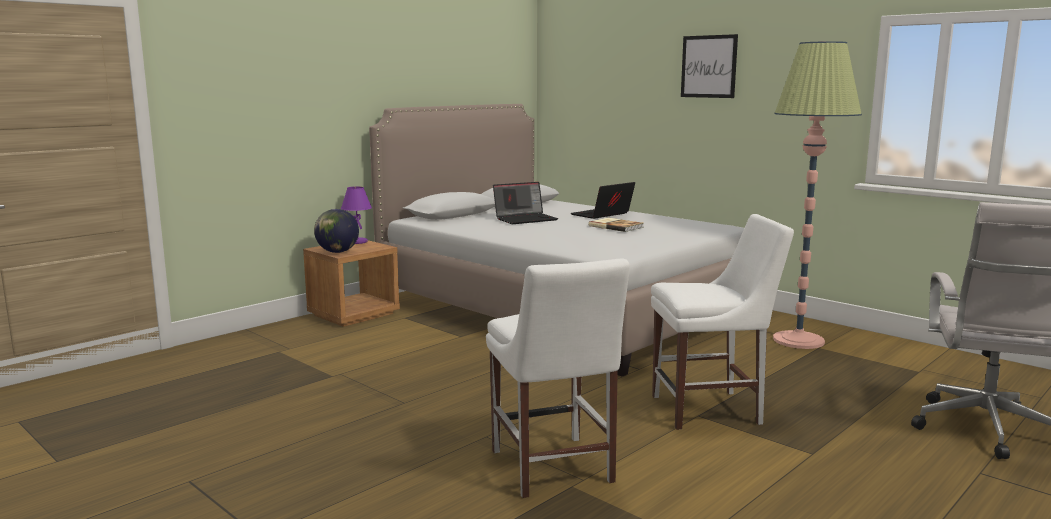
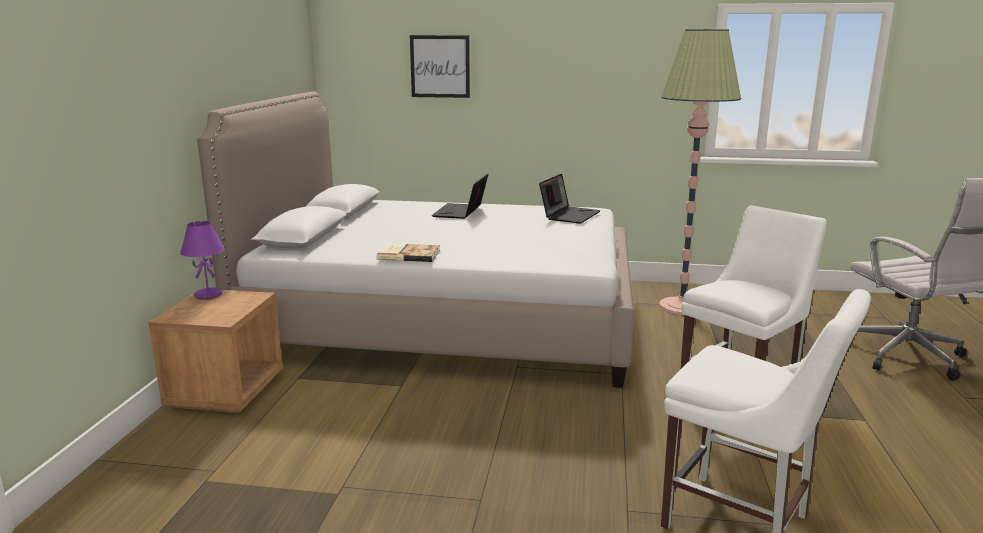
camera: 35 degrees left, 5 degrees up
(337, 252) = (211, 317): globe -> none
(526, 219) = (401, 230): laptop -> laptop (569, 215)
(616, 226) = (508, 225): book -> book (408, 254)
(708, 66) = (541, 48): picture -> picture (440, 66)

